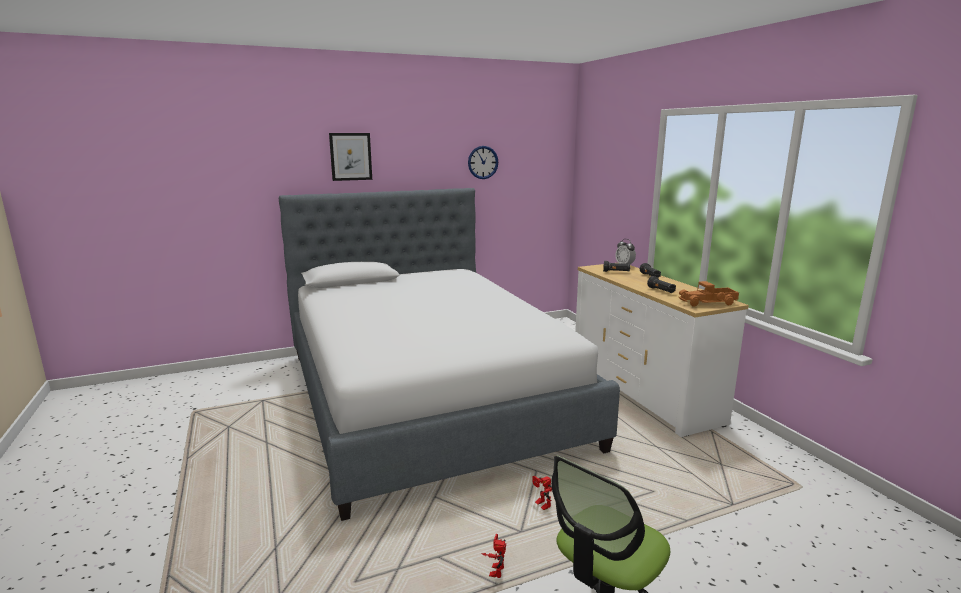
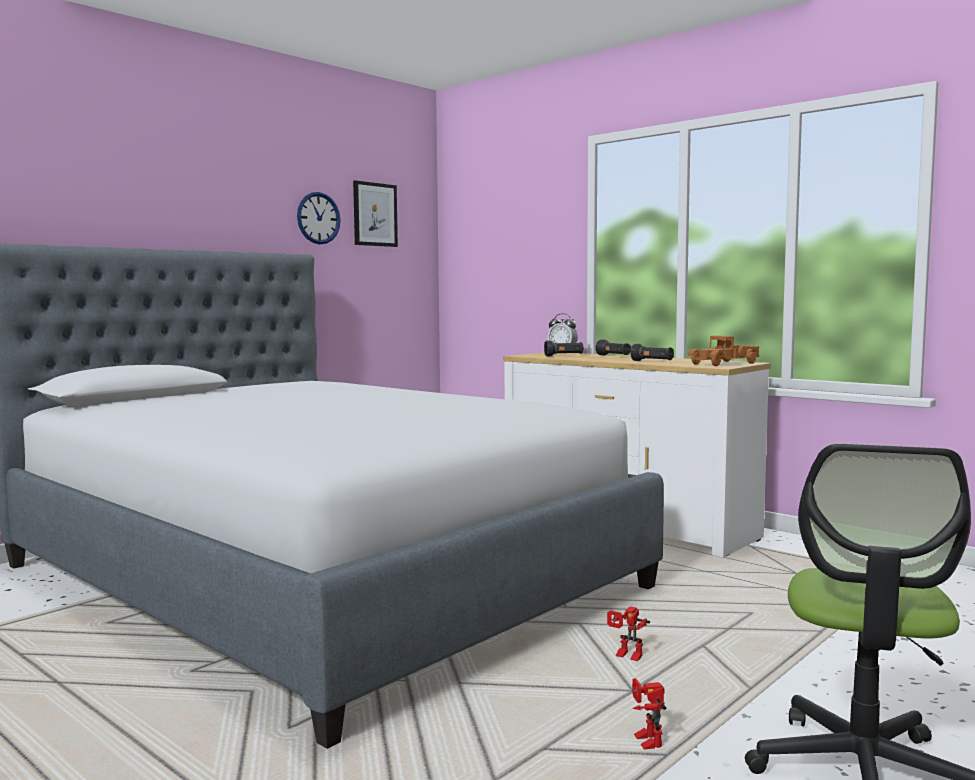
camera: 25 degrees left, 10 degrees down
(350, 156) = (111, 187): picture -> picture (375, 214)

